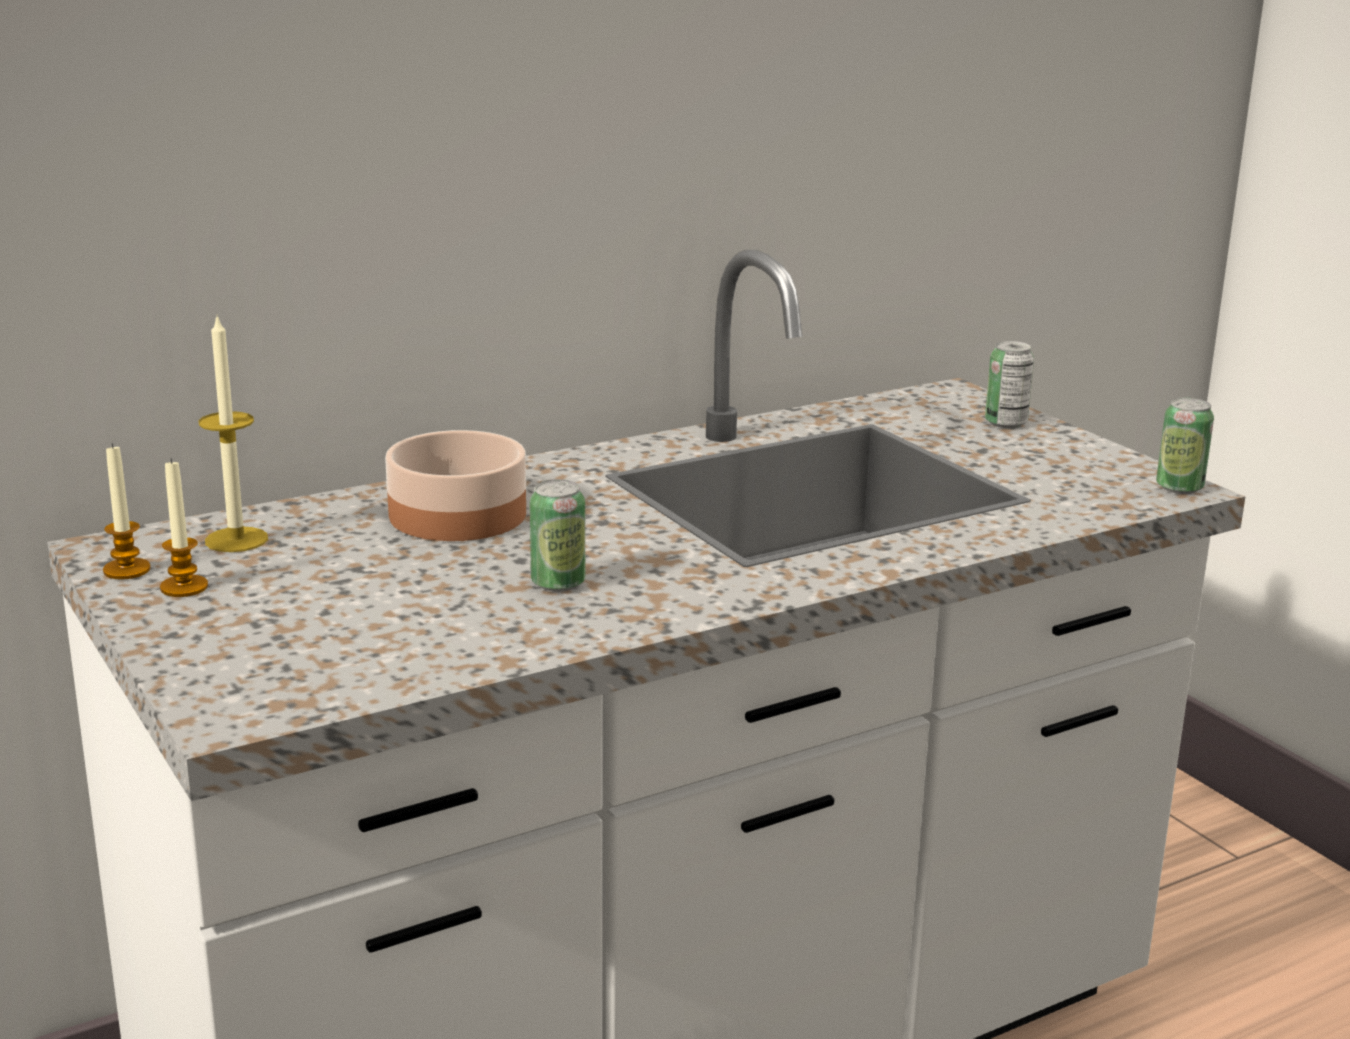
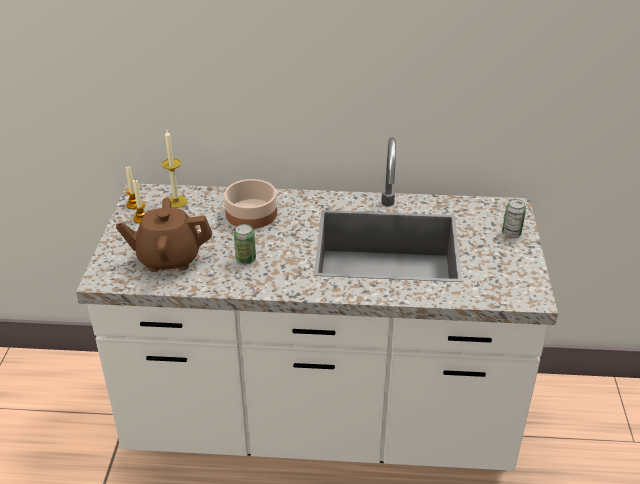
camera: 35 degrees right, 15 degrees up
(364, 631) = (168, 258): none -> brown teapot
(1179, 487) = (534, 297): can -> none

